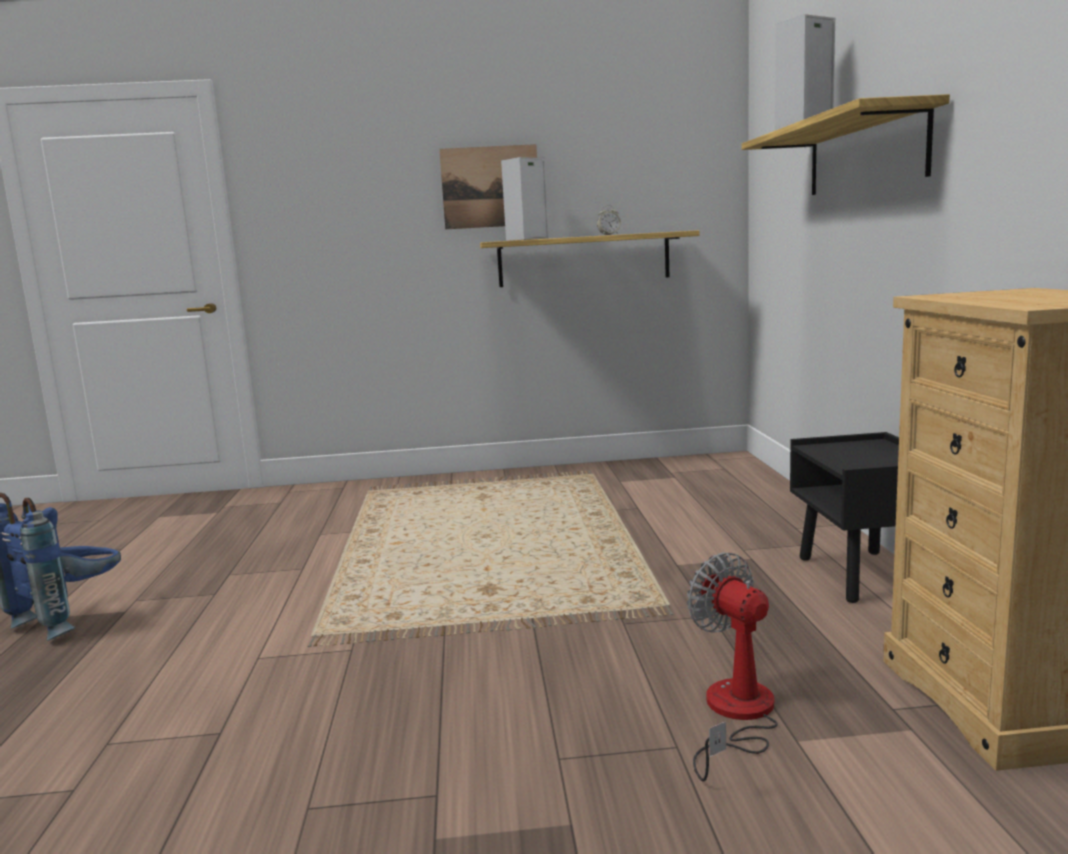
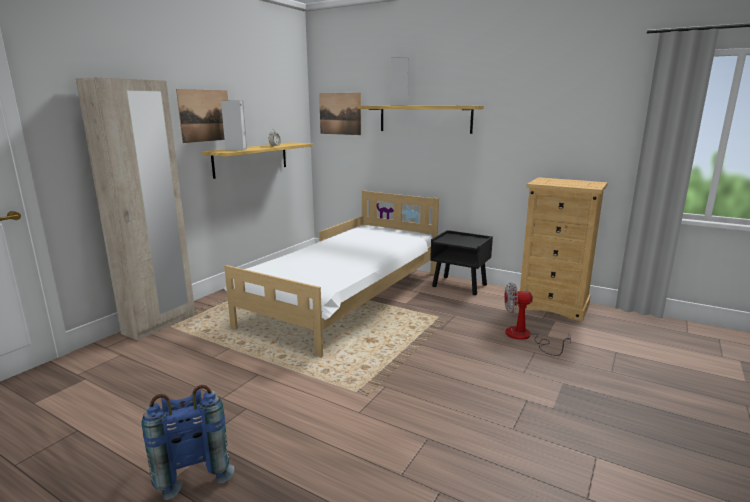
camera: 55 degrees left, 5 degrees up
(368, 486) = (160, 324): none -> beige wardrobe
(613, 526) = (347, 298): none -> white bed
(773, 168) = (340, 114): none -> picture

